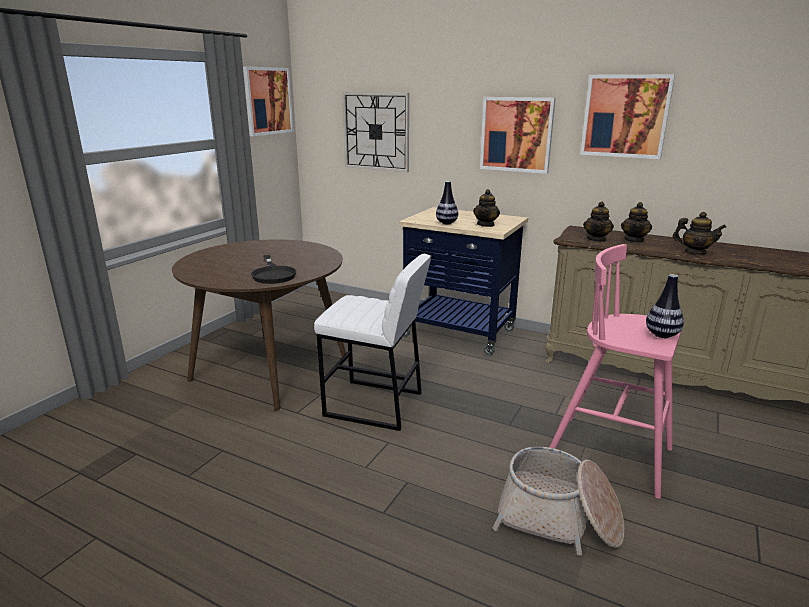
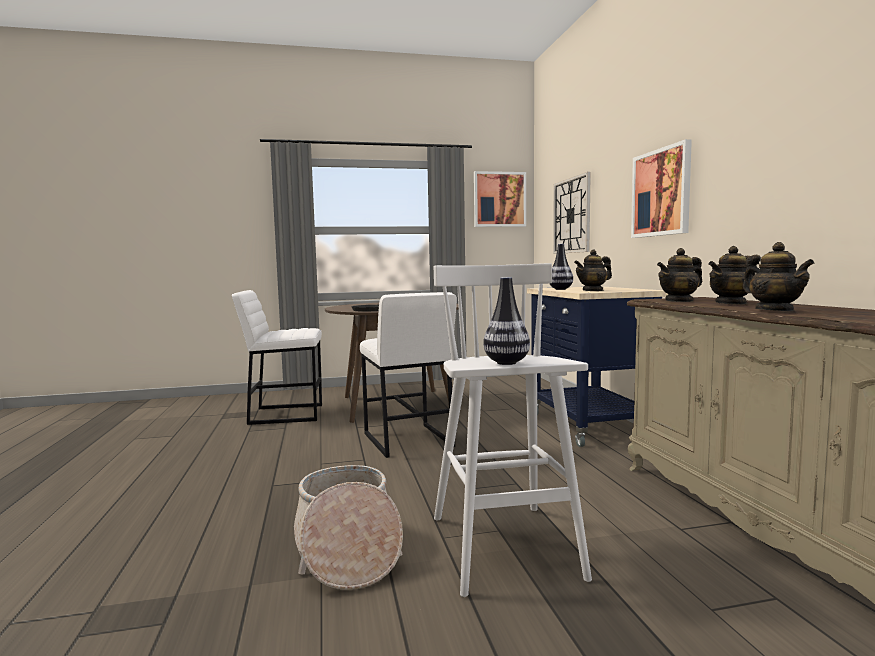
camera: 50 degrees right, 15 degrees down
(172, 434) = (284, 414): none -> white chair
(611, 456) = (505, 548): pink stool -> white stool
(625, 116) = (758, 140): picture -> none

